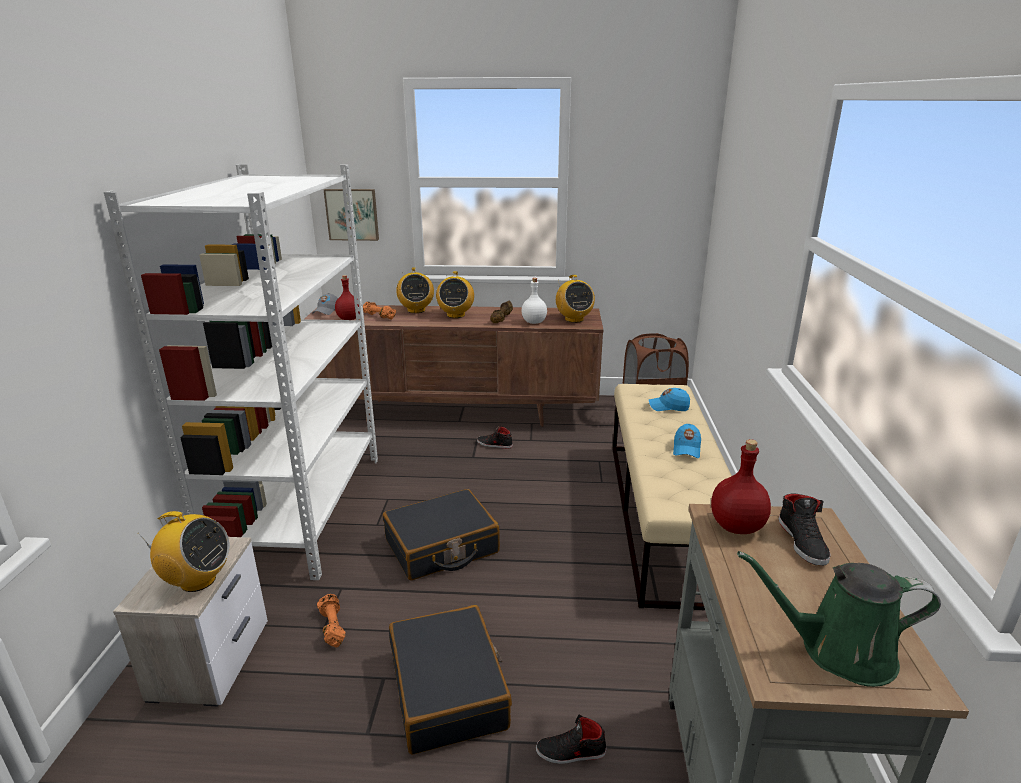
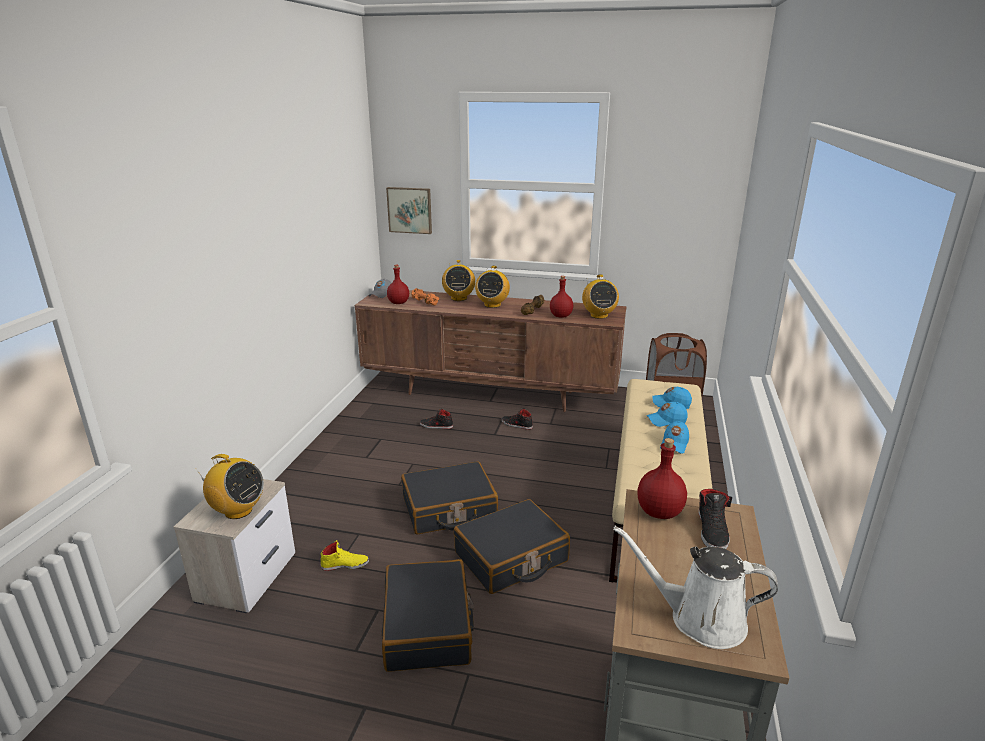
camera: 10 degrees right, 0 degrees up
(301, 509) = (339, 465): white bookcase -> none
(332, 627) = (345, 564): orange dumbbell -> yellow shoe
(525, 594) = (511, 558): none -> black suitcase
(534, 322) = (560, 316): white bottle -> red bottle
(571, 752) = (517, 690): black shoe -> black shoe (436, 426)
(670, 425) = (666, 420): none -> blue cap
(838, 651) = (699, 619): green watering can -> white watering can

